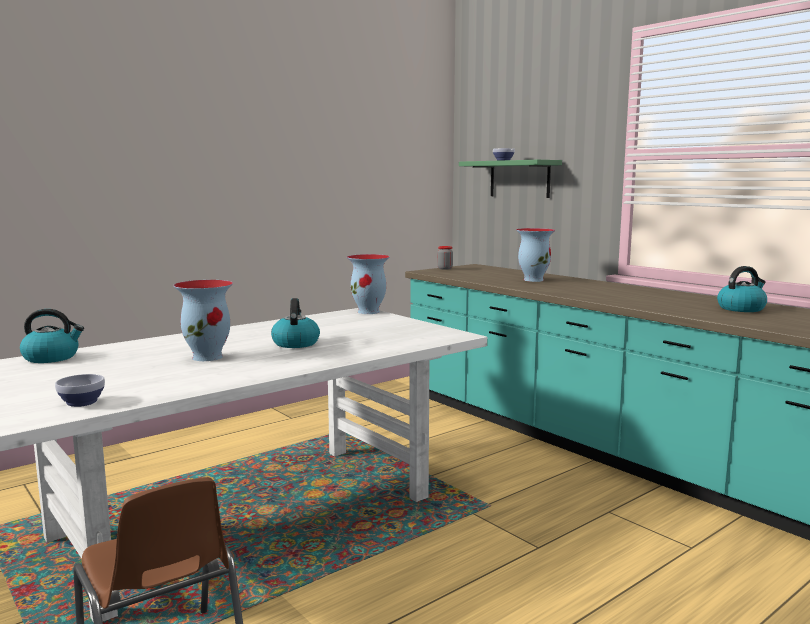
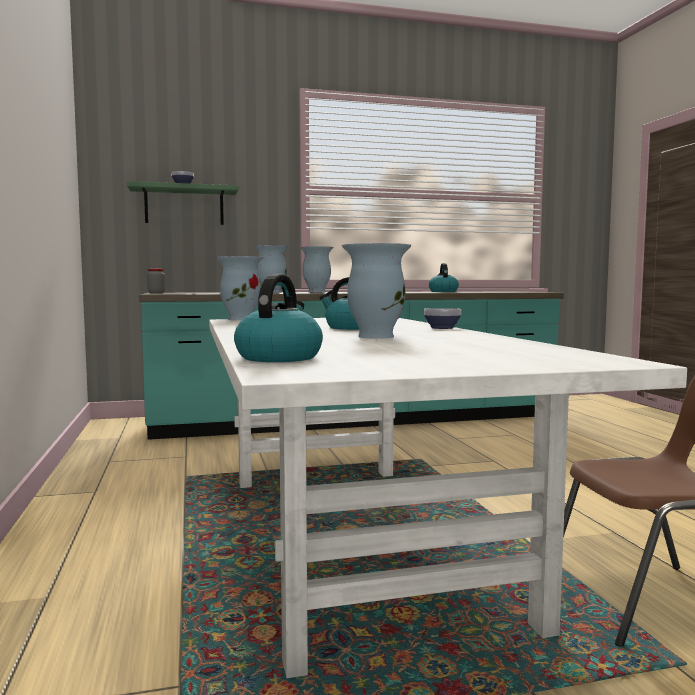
camera: 65 degrees left, 5 degrees down
(80, 403) = (546, 352): bowl -> bowl (442, 328)
(582, 285) = (316, 292): none -> vase

